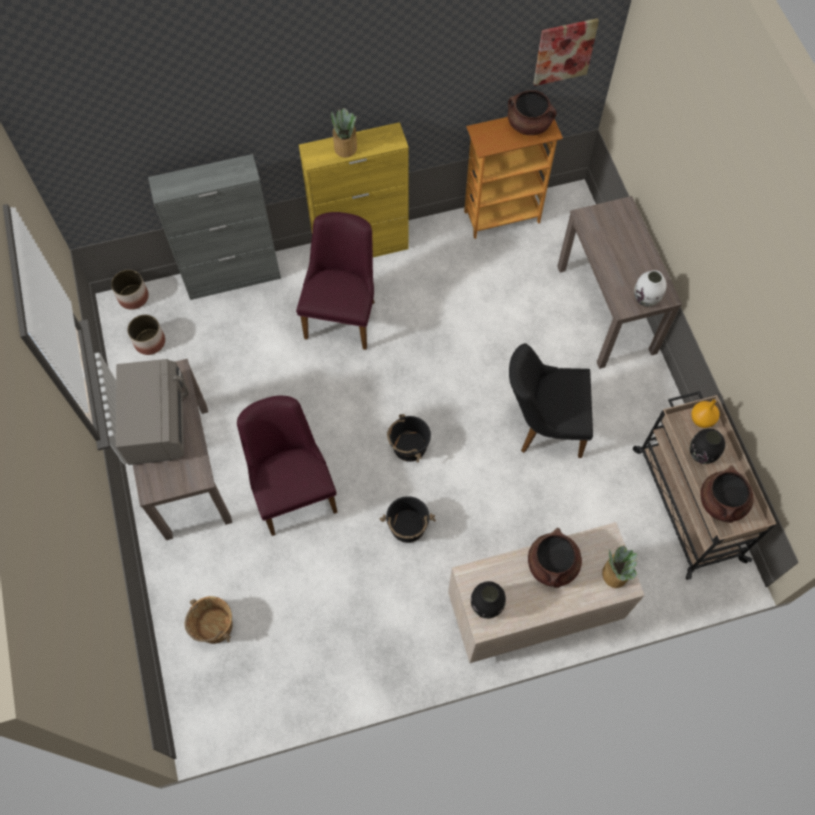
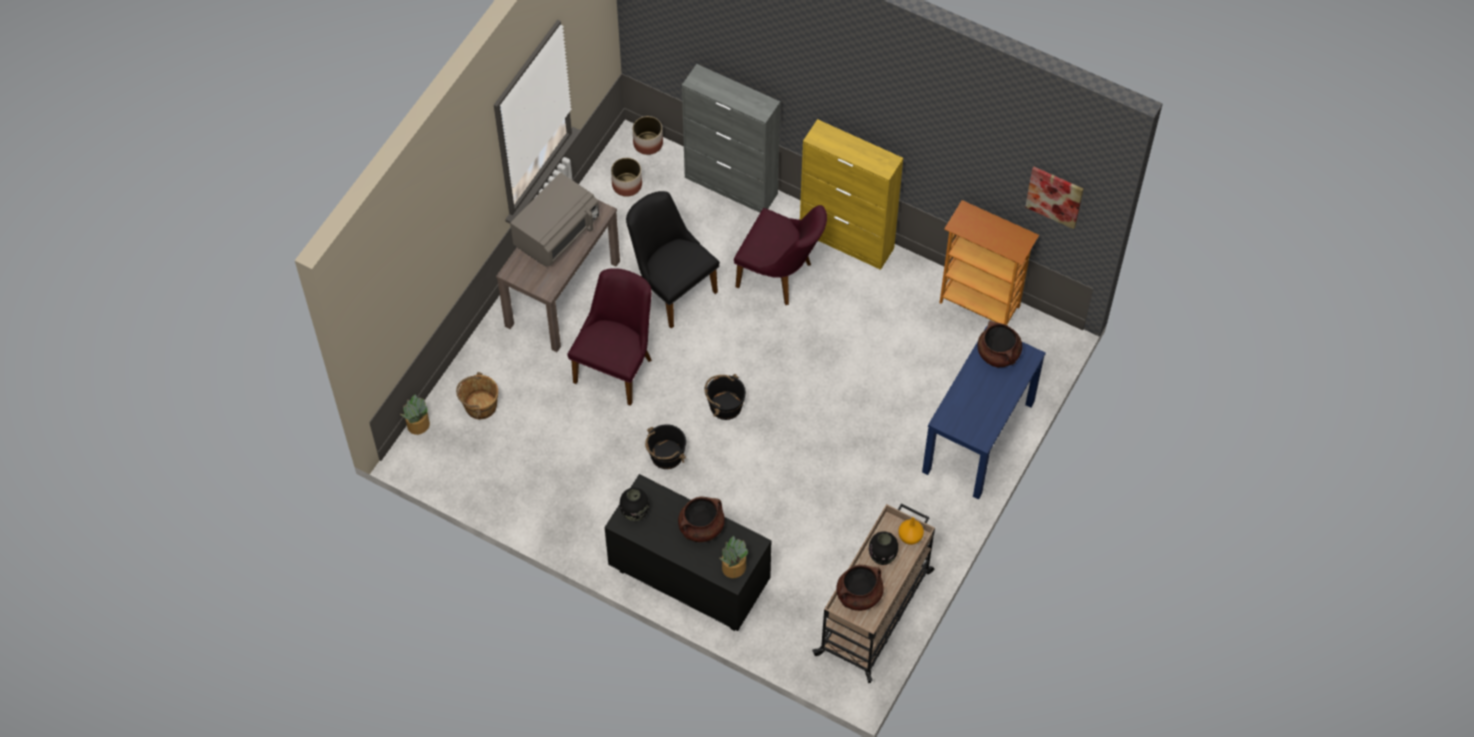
camera: 45 degrees right, 5 degrees down
(343, 313) = (781, 277): purple chair -> purple chair turned 60 degrees clockwise
(345, 148) = (845, 146): potted plant -> potted plant (417, 425)
(529, 125) = (1008, 235): brown cooking pot -> brown cooking pot (998, 354)
(532, 610) = (689, 579): beige dresser -> black dresser
(542, 425) = (834, 473): black chair -> black chair (670, 287)
(606, 309) = (978, 437): brown console table -> blue console table
(646, 299) = (965, 428): white vase -> none

